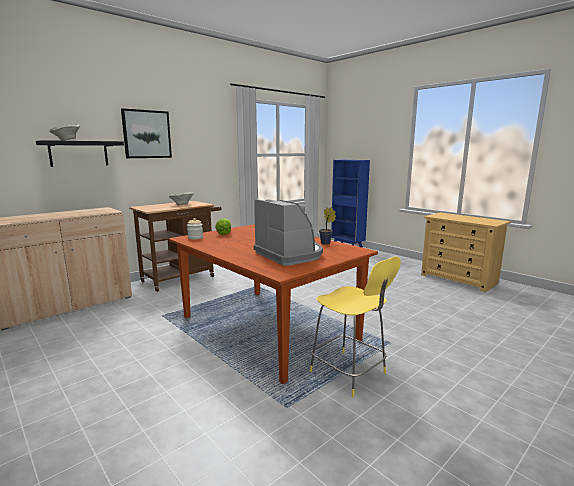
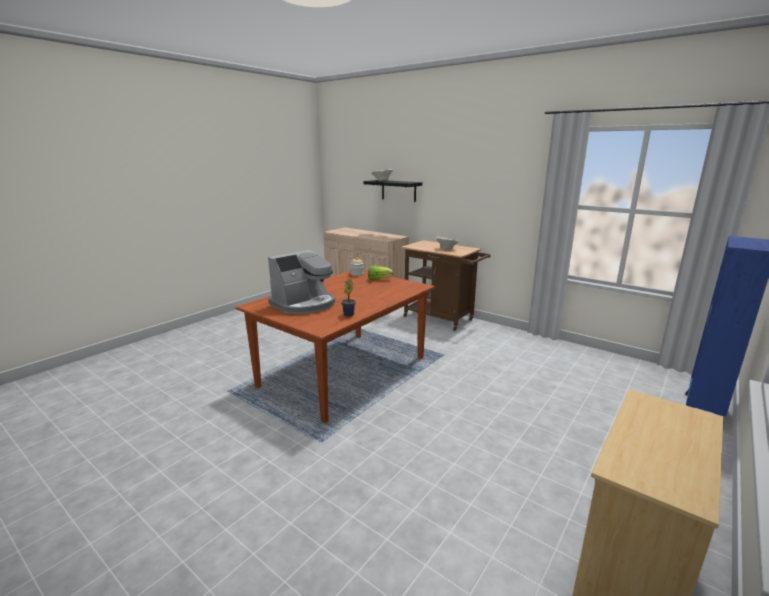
camera: 80 degrees right, 5 degrees up
(146, 134) = (448, 176): picture -> none
(350, 373) = (264, 416): yellow stool -> none

